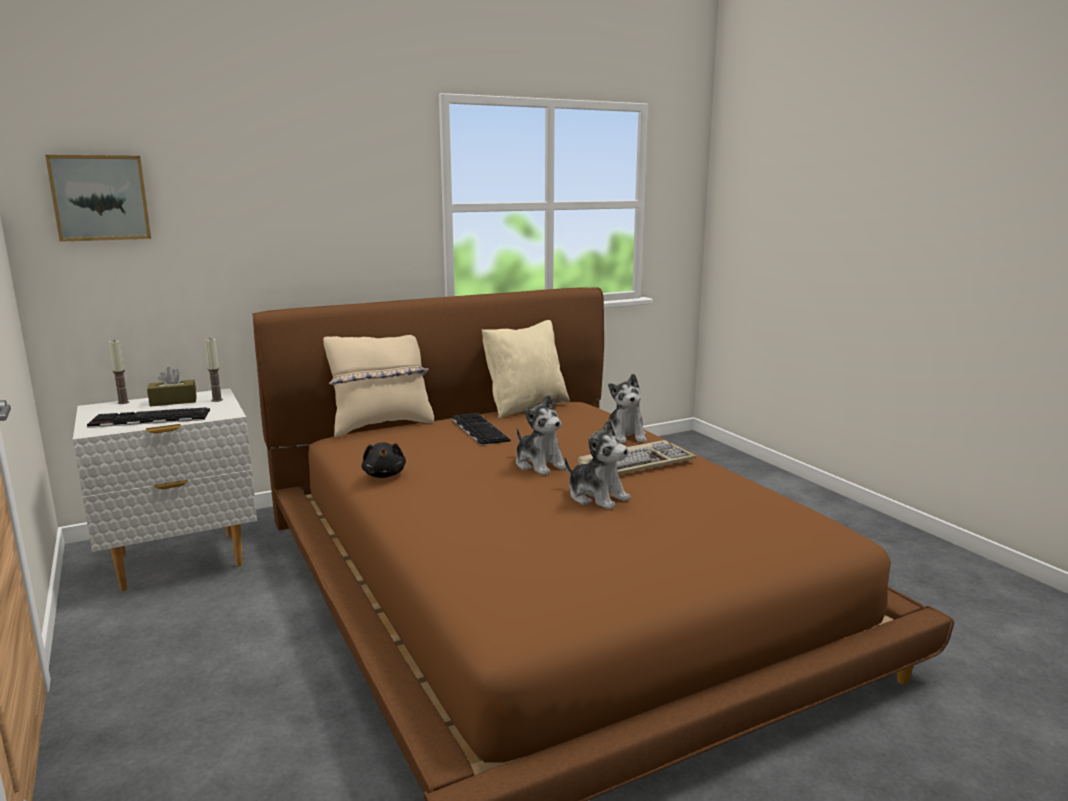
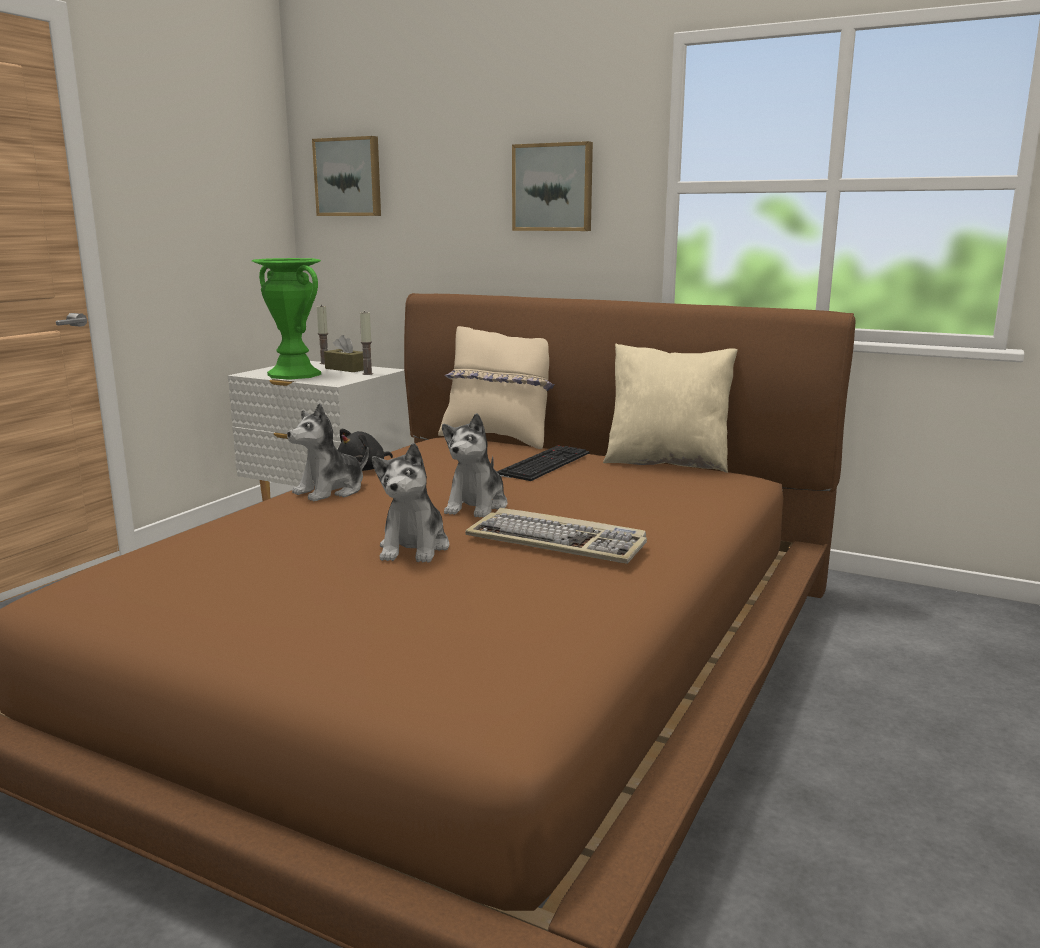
camera: 55 degrees right, 0 degrees up
(149, 419) = (294, 374): keyboard -> green vase
(348, 208) = (553, 187): none -> picture
(625, 436) = (658, 519): plush toy -> plush toy (331, 491)

